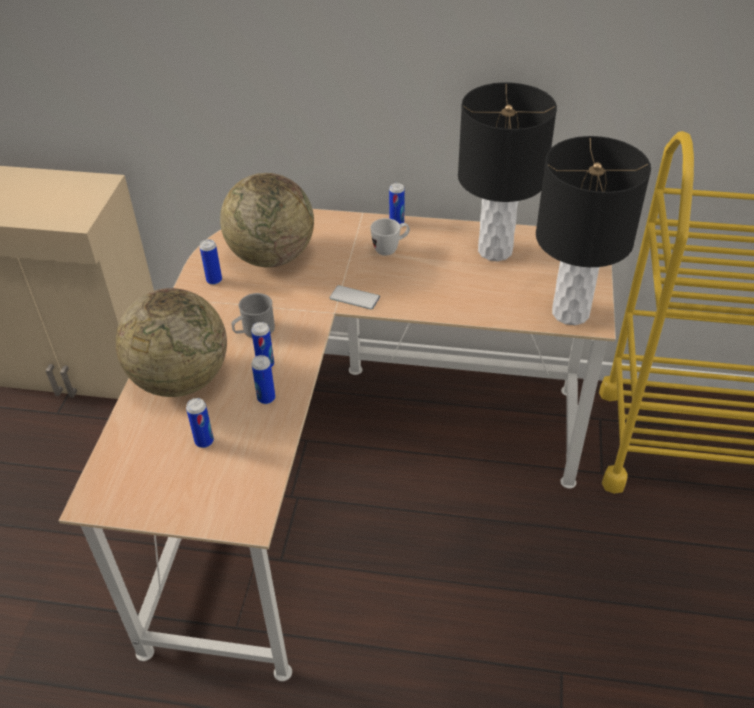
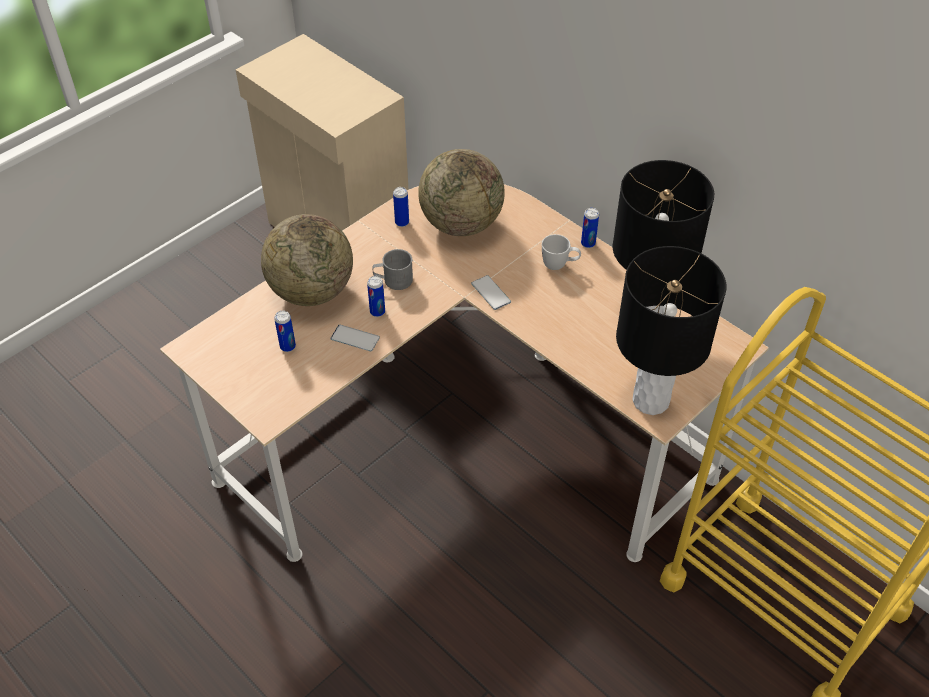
camera: 35 degrees right, 5 degrees up
(266, 398) = (355, 338): can -> phone

